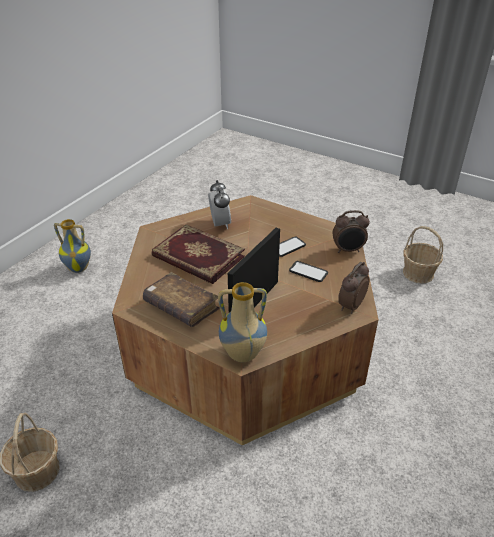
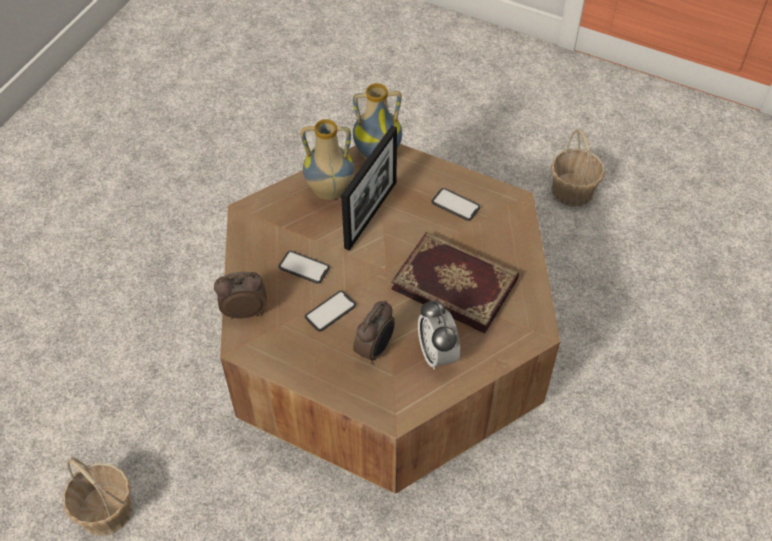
camera: 175 degrees right, 15 degrees up
(79, 267) = (687, 477): vase -> vase (329, 192)
(181, 307) = (455, 205): brown book -> phone
(350, 306) = (257, 219): alarm clock -> alarm clock (375, 349)

